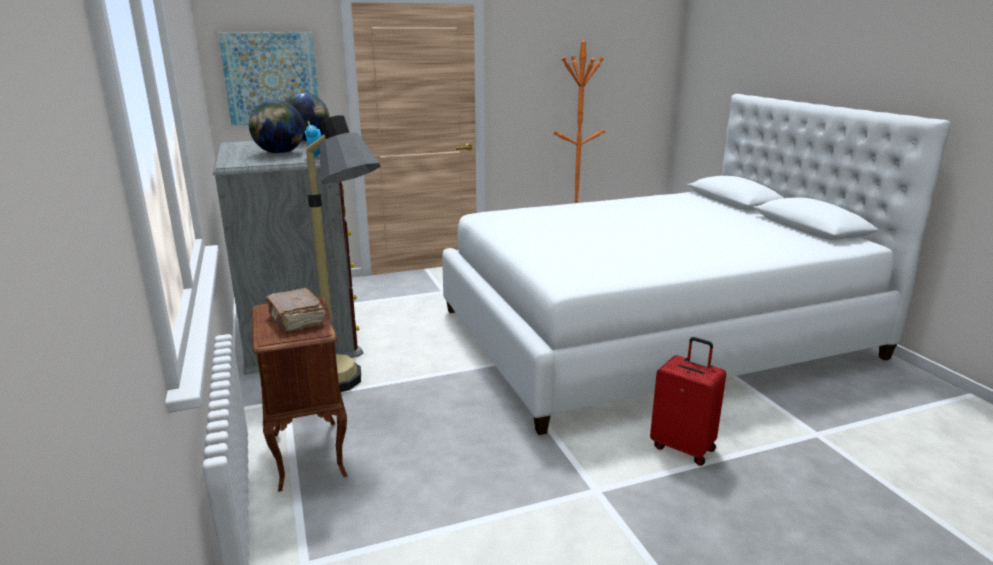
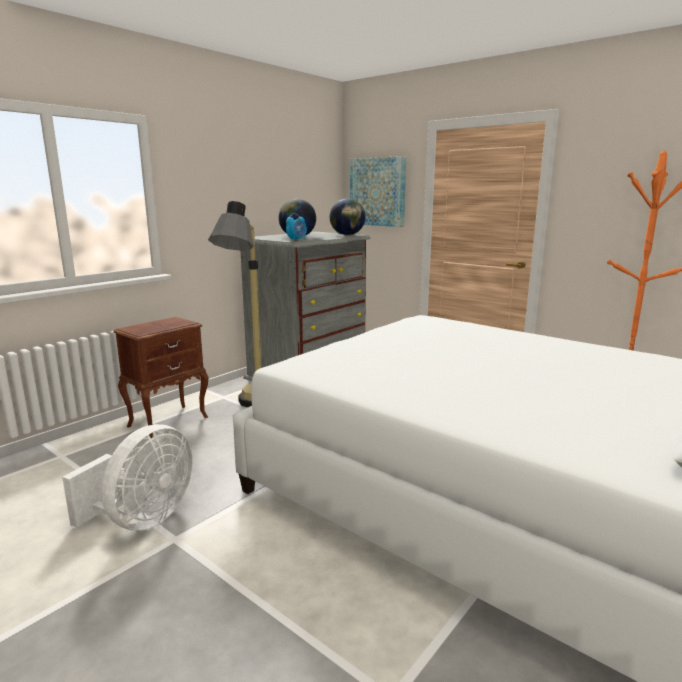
camera: 60 degrees right, 5 degrees down
(296, 320) = (156, 326): brown book -> none
(544, 506) = (142, 519): none -> white fan
(683, 447) = (275, 577): red suitcase -> none

